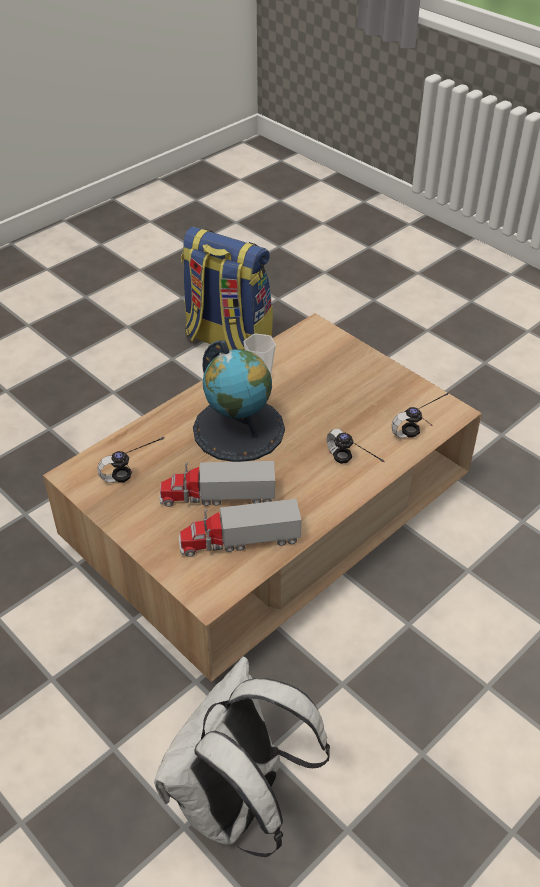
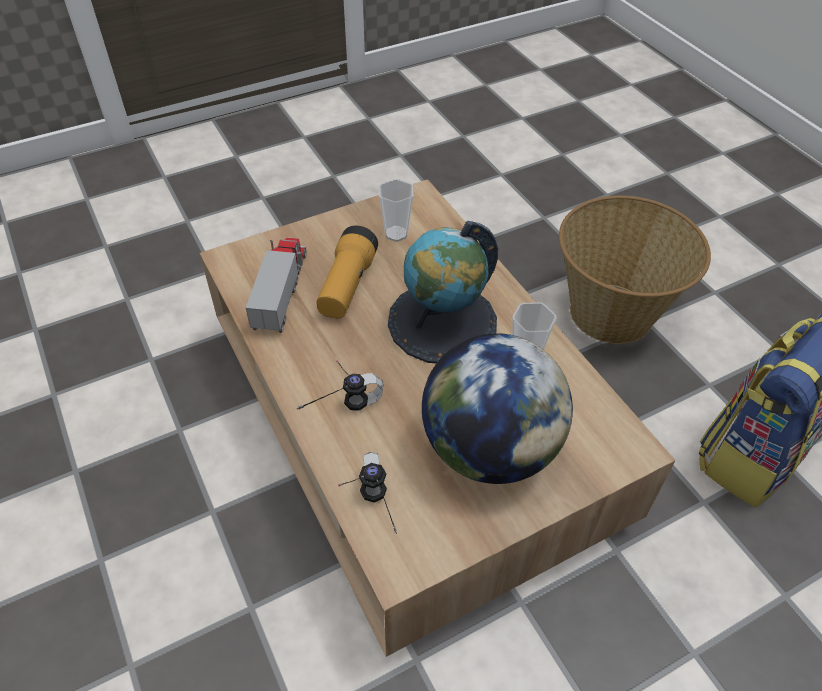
camera: 105 degrees right, 5 degrees up
(110, 412) = (611, 314): none -> basket
(136, 479) = (396, 234): headphones -> cup
(217, 496) = (347, 286): toy truck -> flashlight
(238, 804) = (121, 331): white backpack -> none
(346, 387) = (489, 448): none -> globe

